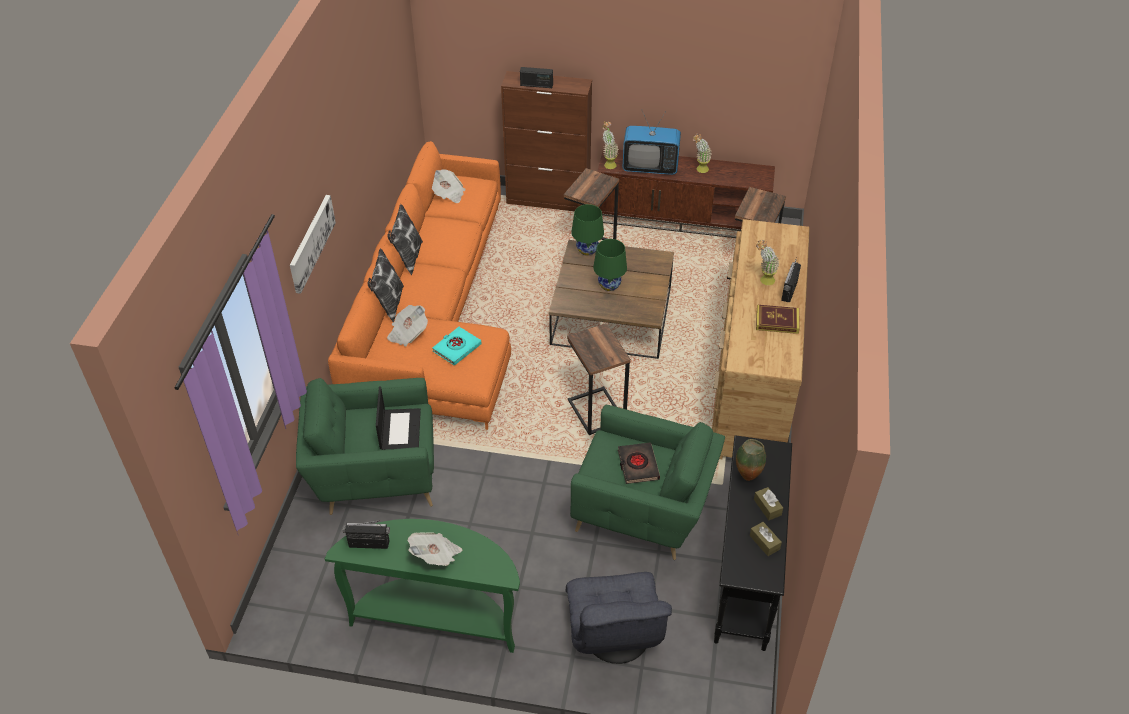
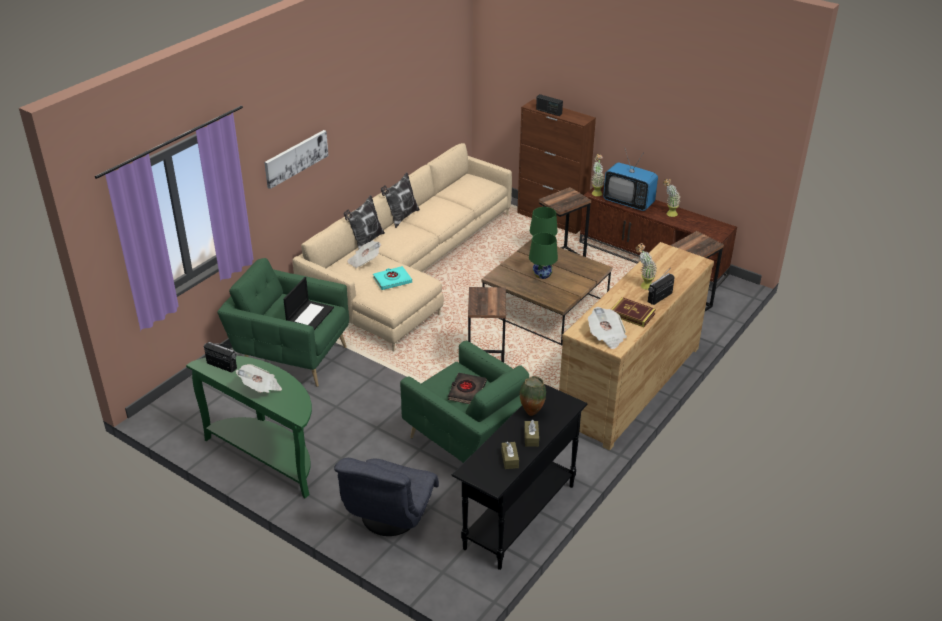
camera: 25 degrees right, 10 degrees down
(434, 314) = (410, 268): orange sofa -> beige sofa
(448, 194) = (461, 185): newspaper -> newspaper (606, 336)

